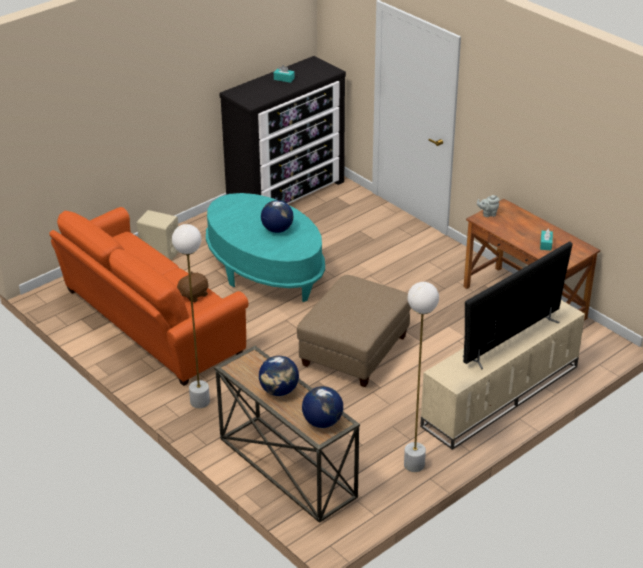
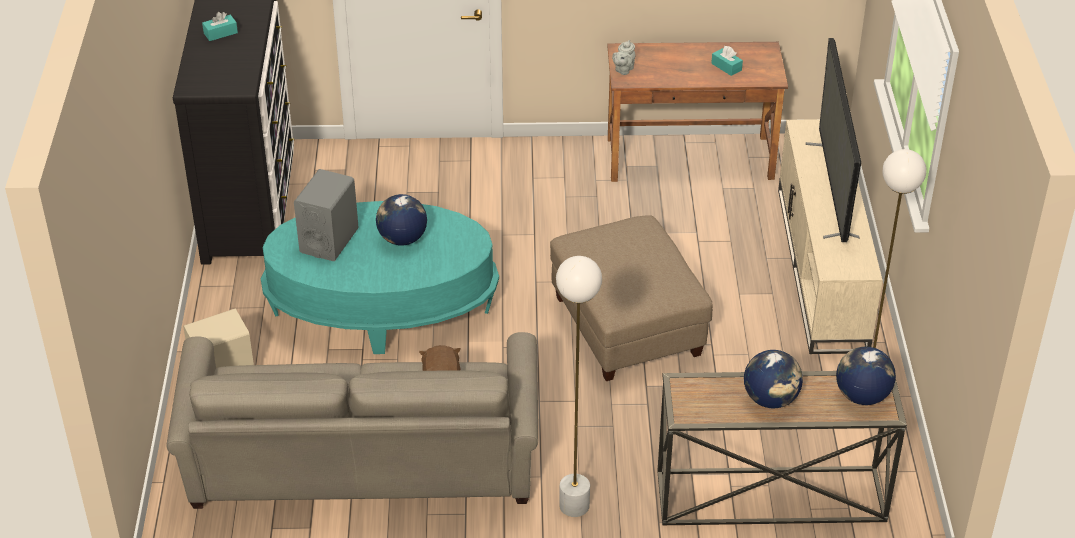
camera: 50 degrees left, 5 degrees up
(148, 323) = (362, 469): orange sofa -> beige sofa
(247, 211) = (329, 240): none -> grey speaker

